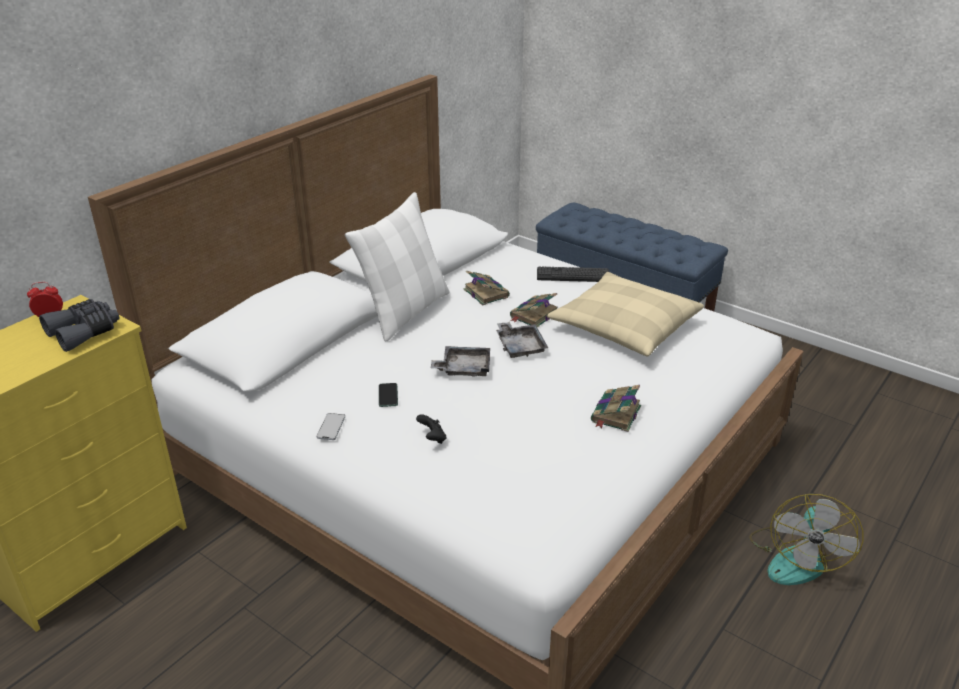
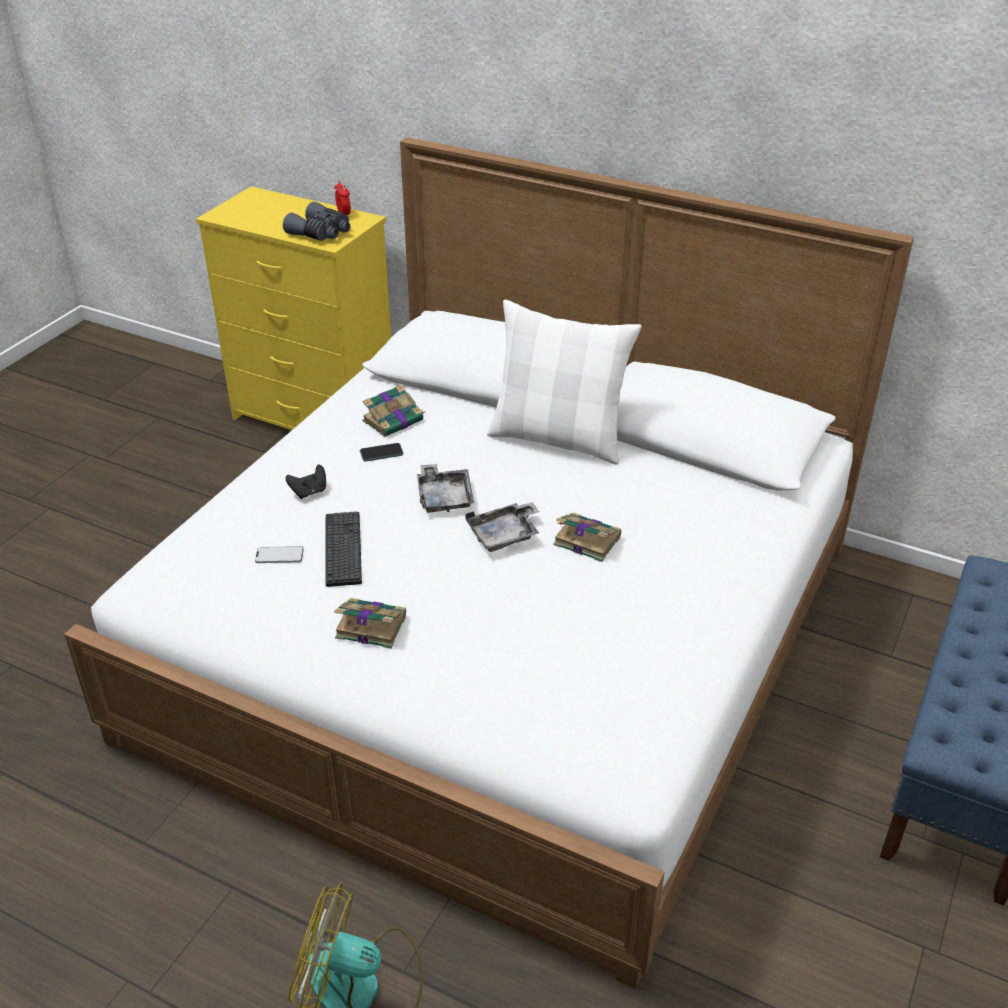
camera: 80 degrees right, 5 degrees up
(331, 427) = (324, 429): phone -> phone (279, 556)
(485, 293) = (630, 494): book -> book (394, 420)
(573, 275) = (718, 569): keyboard -> keyboard (343, 549)
(624, 326) = (587, 628): beige pillow -> none

